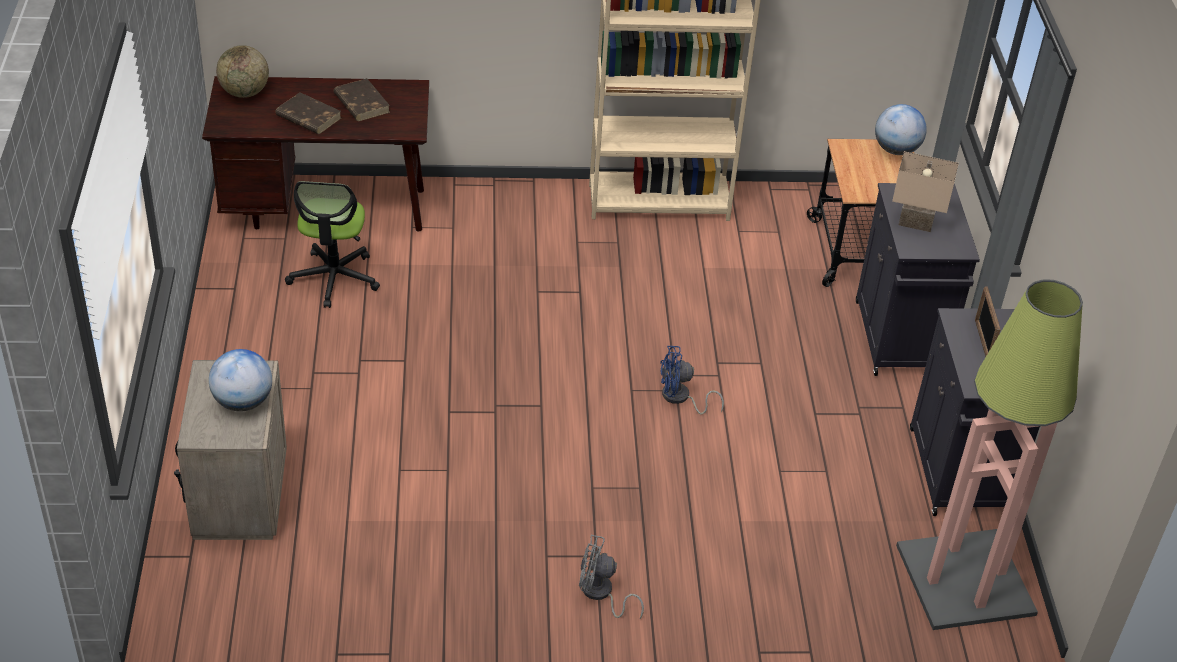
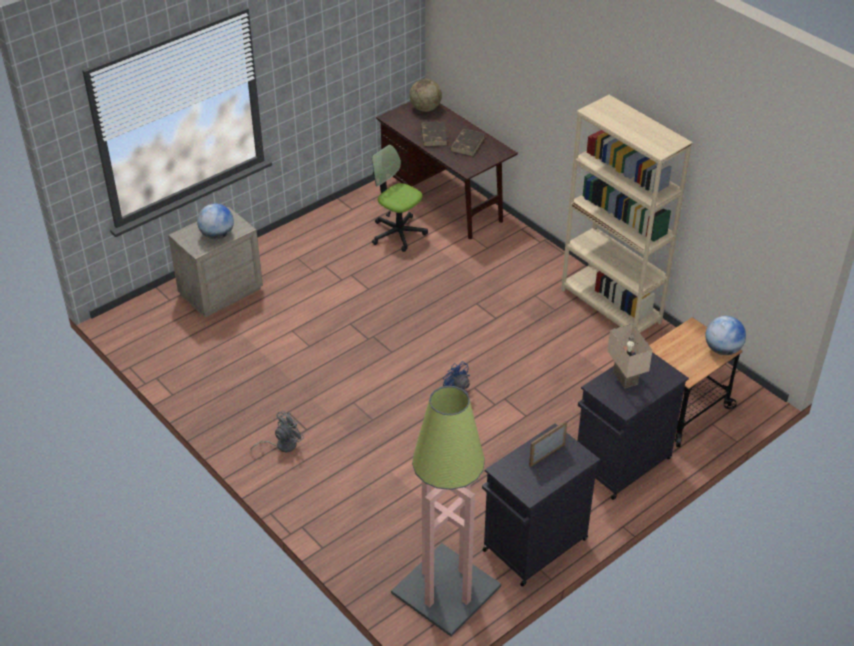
camera: 55 degrees right, 0 degrees up
(334, 278) = (398, 233): office chair -> office chair turned 75 degrees clockwise
(600, 594) = (282, 445): grey fan -> grey fan turned 75 degrees clockwise

